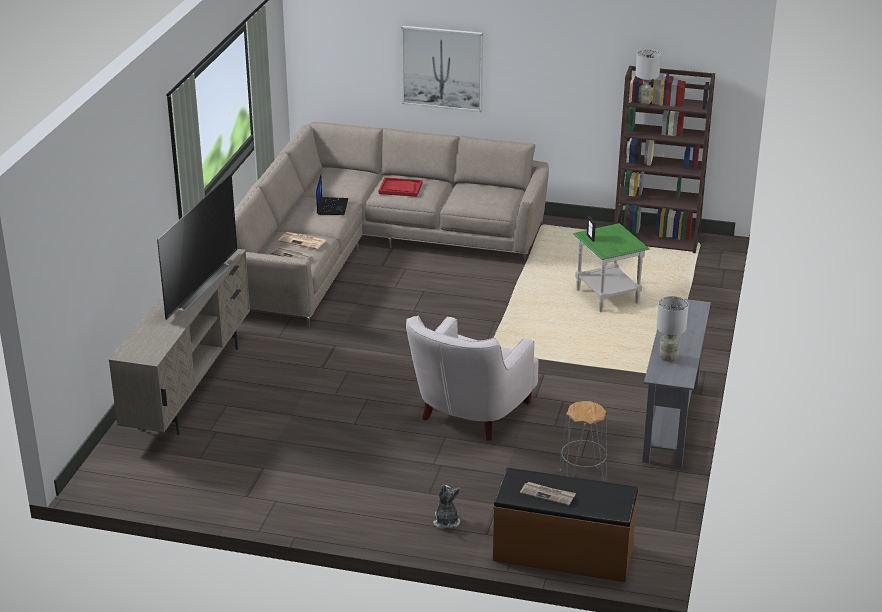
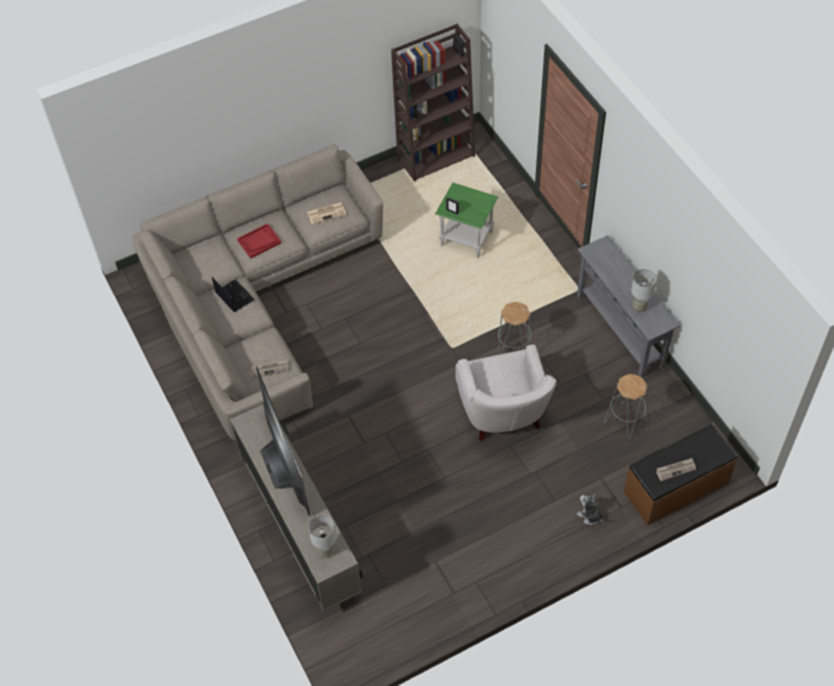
camera: 40 degrees left, 25 degrees up
(303, 241) = (259, 348): newspaper -> newspaper (327, 213)
(442, 68) = (234, 123): picture -> none
(545, 381) = (513, 348): none -> grey stool
(645, 102) = (415, 72): grey table lamp -> grey table lamp (325, 551)

